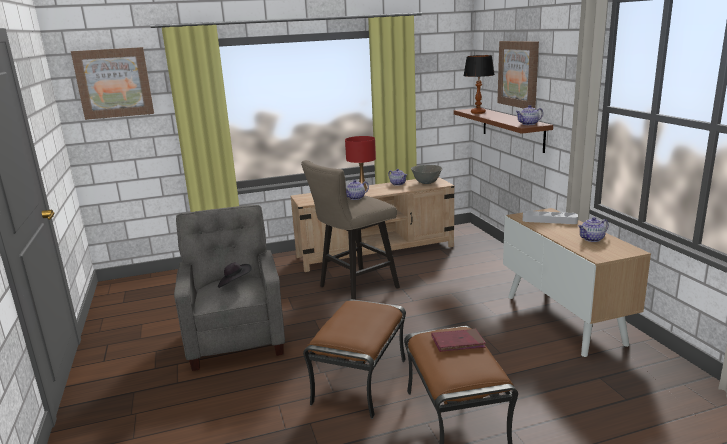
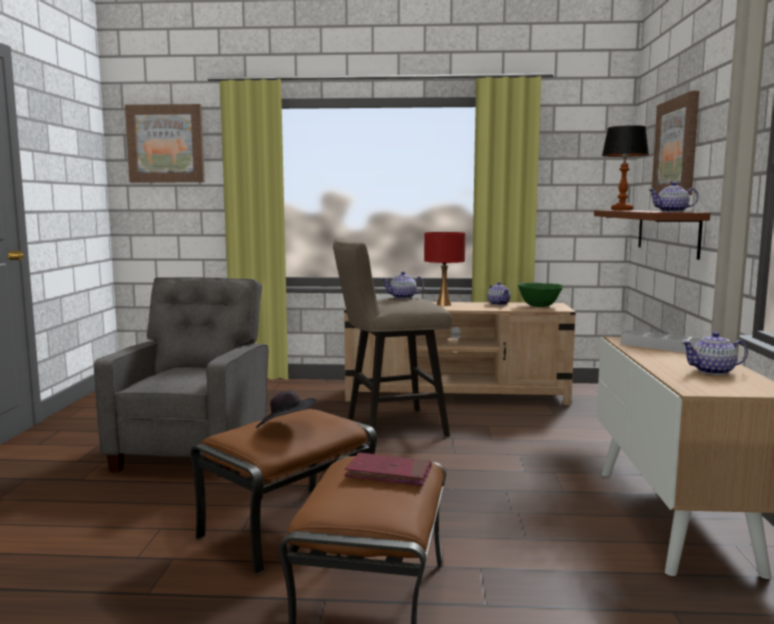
camera: 20 degrees right, 10 degrees down
(235, 284) = (190, 370): black hat -> black hat (286, 428)
(426, 182) = (539, 306): grey bowl -> green bowl

